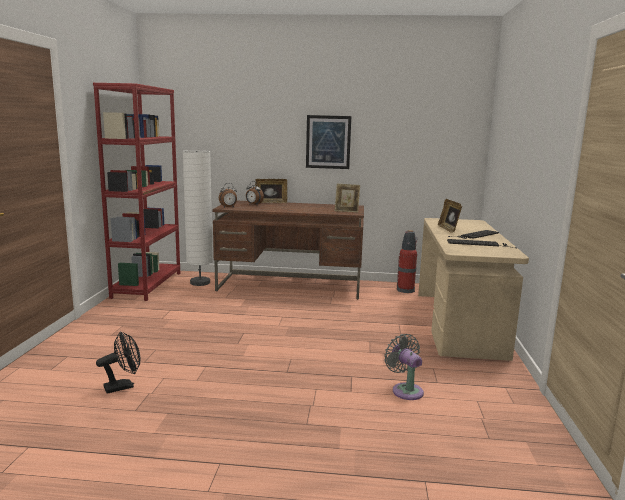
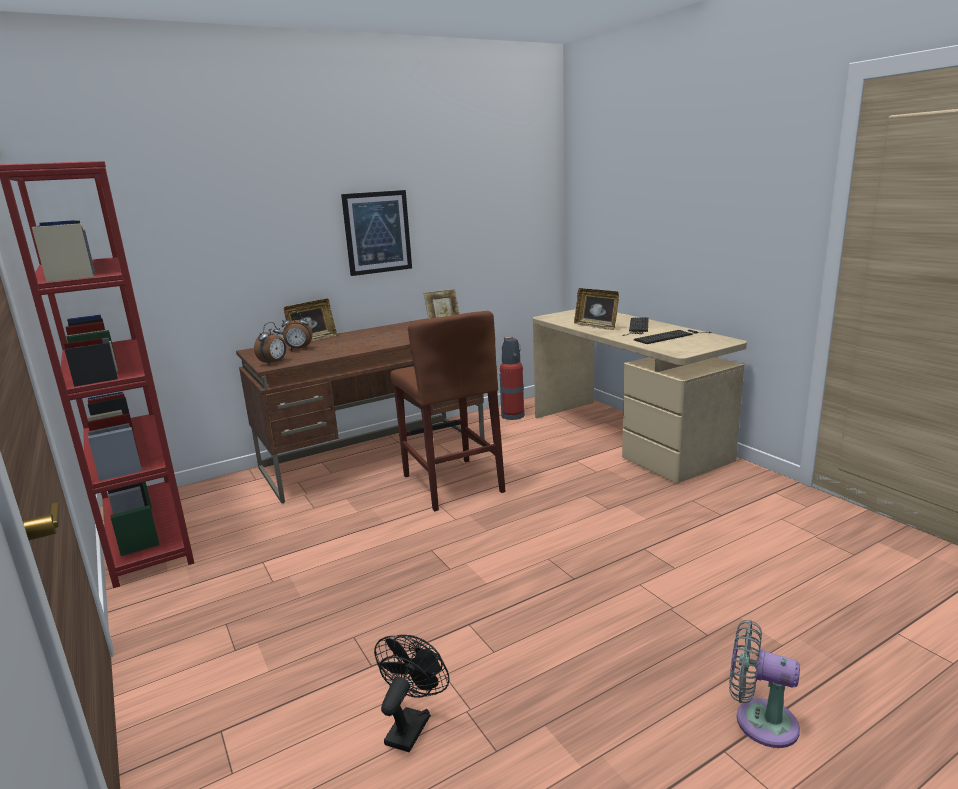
camera: 35 degrees left, 5 degrees up
(200, 283) = (234, 499): white floor lamp -> none
(306, 310) = (452, 483): none -> brown stool
(405, 390) = (714, 538): grey fan -> grey fan (759, 721)

